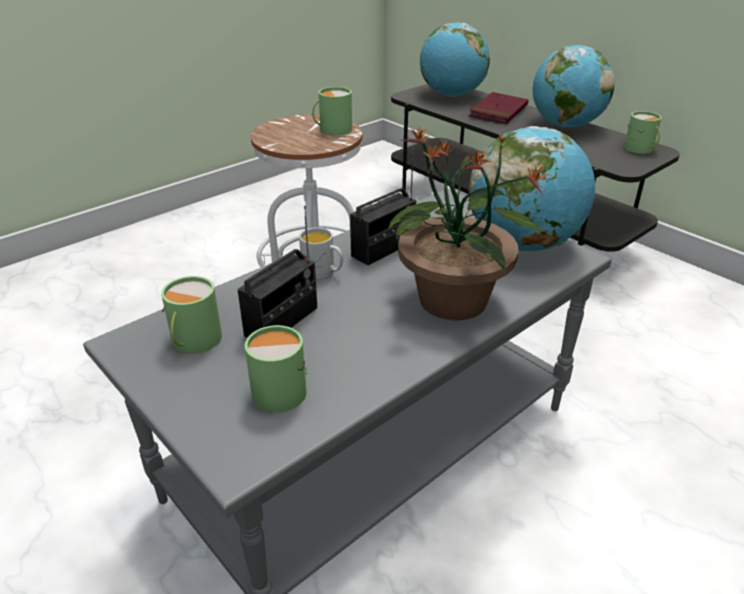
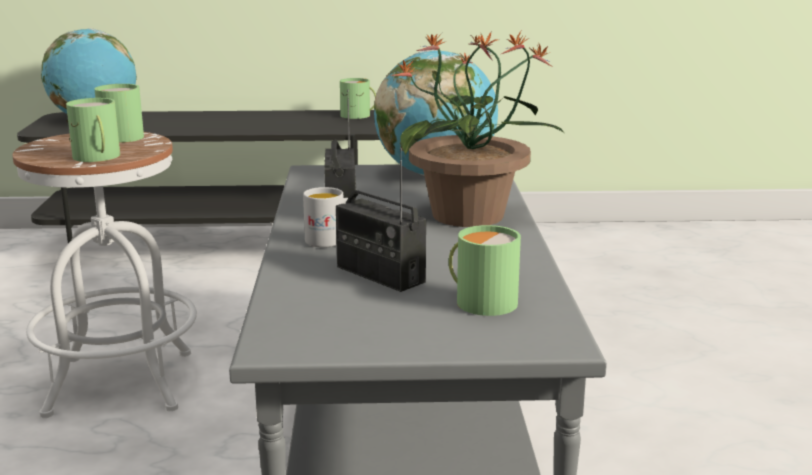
camera: 50 degrees left, 15 degrees down
(193, 341) = (339, 315): green mug -> green mug (97, 157)
(282, 322) = (380, 274): radio -> radio turned 150 degrees clockwise
(498, 111) = (177, 121): red book -> none
(565, 126) = (263, 116): globe -> none

